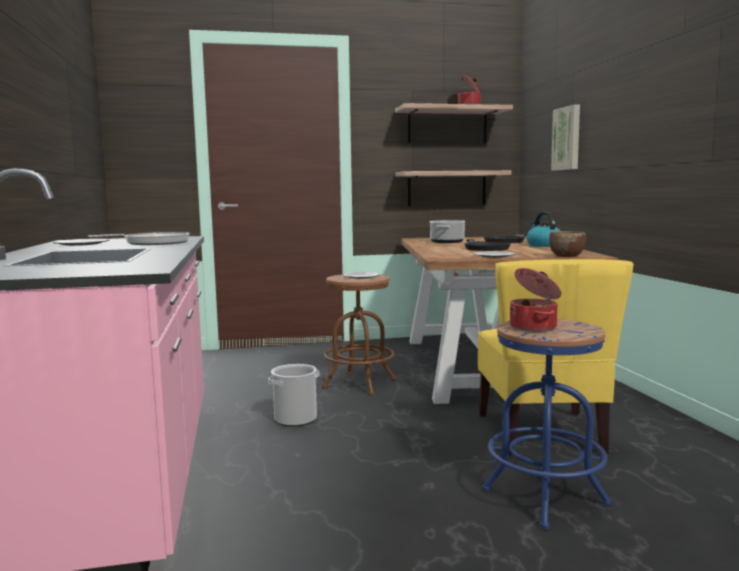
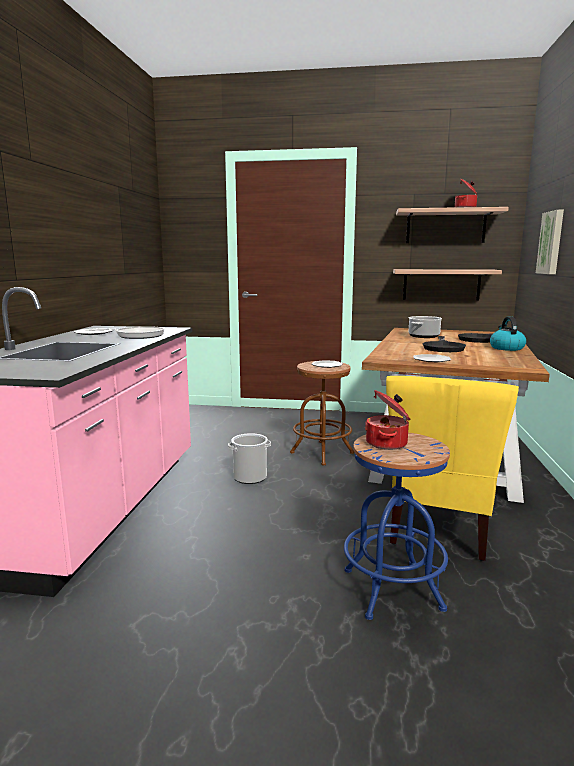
camera: 20 degrees right, 5 degrees up
(566, 256) = (500, 366): brown bowl -> none

